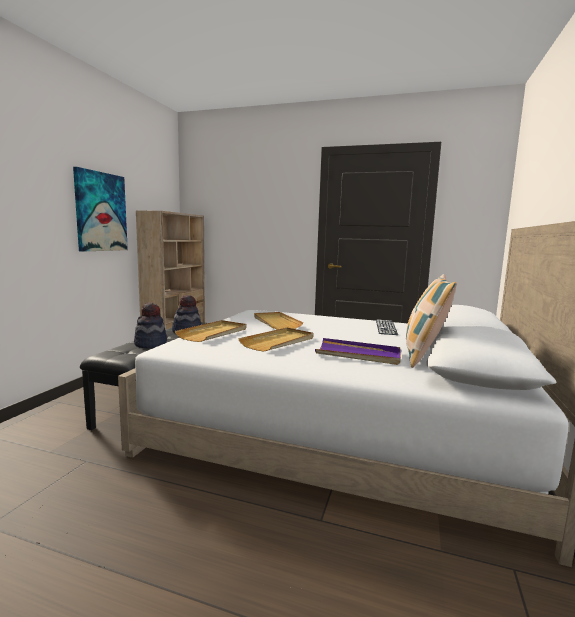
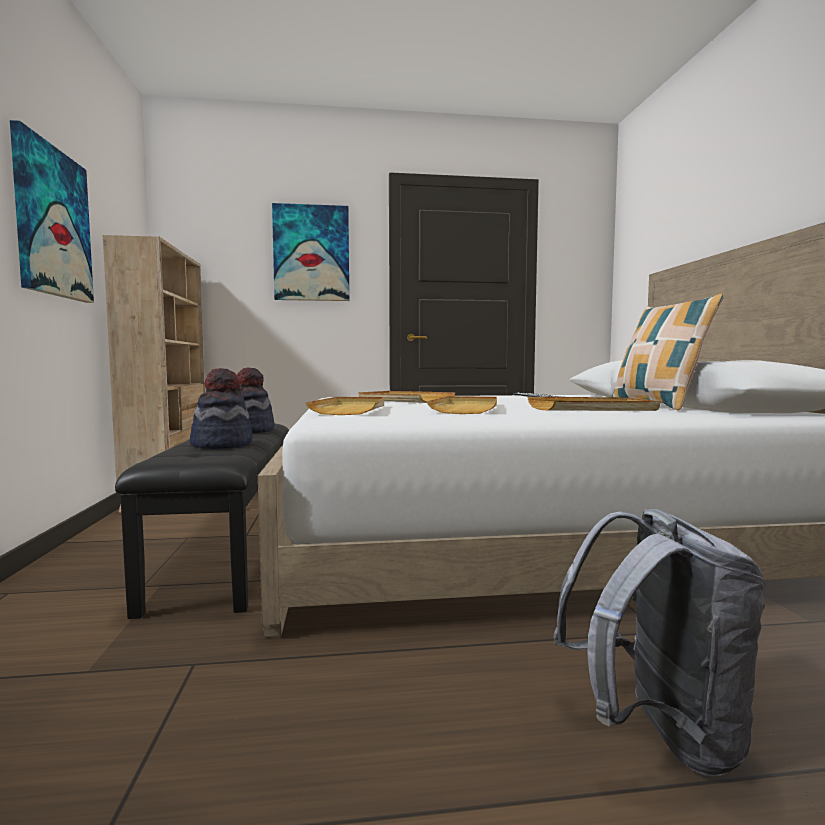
camera: 25 degrees left, 5 degrees down
(229, 573) = (656, 732): none -> grey backpack
(268, 207) = (311, 253): none -> picture
(358, 354) = (592, 409): purple tray -> beige tray

